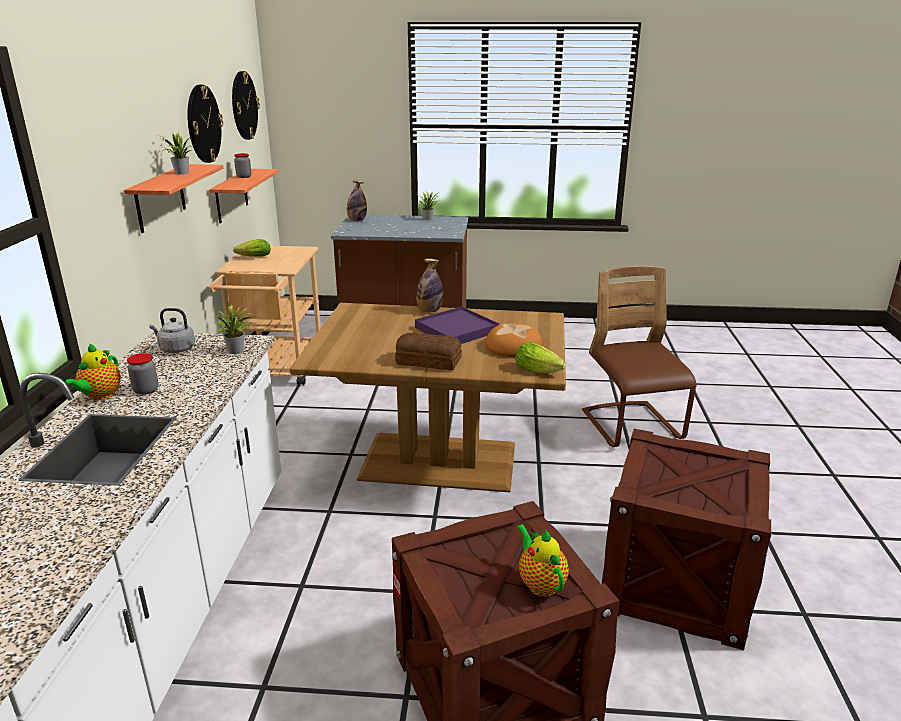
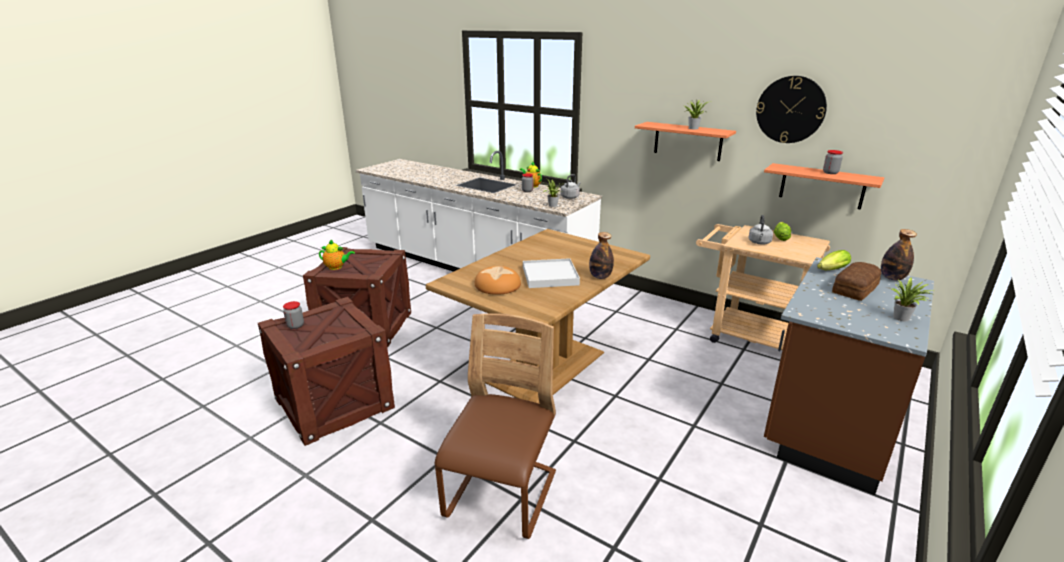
camera: 120 degrees right, 0 degrees up
(244, 105) = (917, 114): wall clock -> none
(278, 262) = (759, 243): none -> grey kettle
(428, 361) = (510, 257): bread -> bread (856, 289)
(456, 330) = (550, 276): purple tray -> white tray
(540, 371) = (450, 281): lettuce -> lettuce (830, 271)
(631, 426) = (501, 496): brown chair -> brown chair turned 90 degrees counterclockwise
(721, 500) = (295, 326): none -> jar

